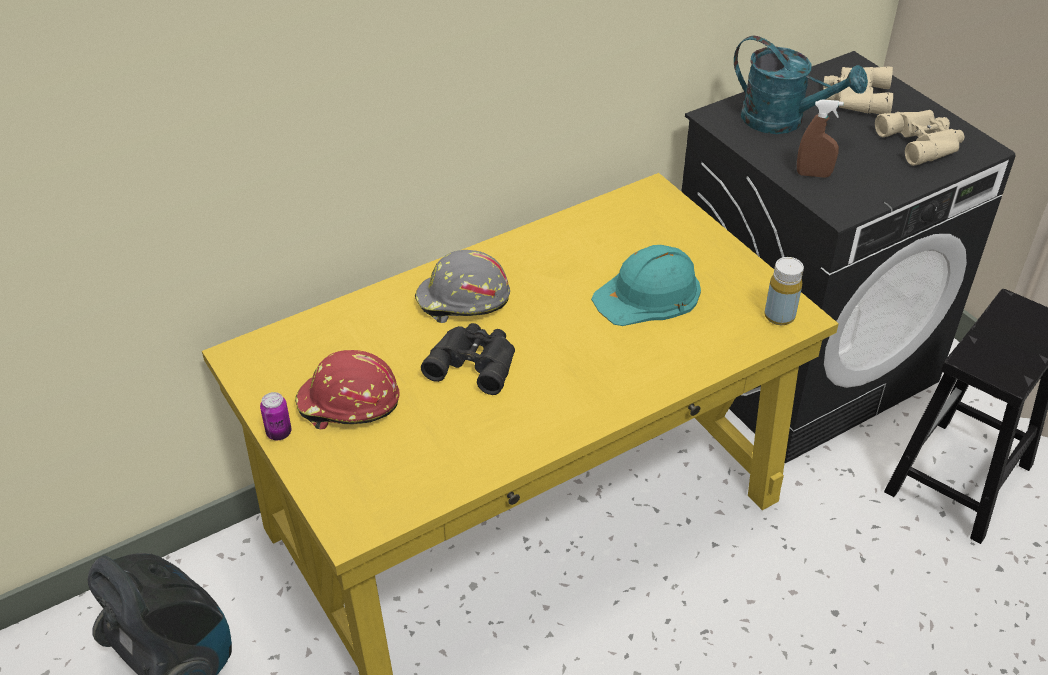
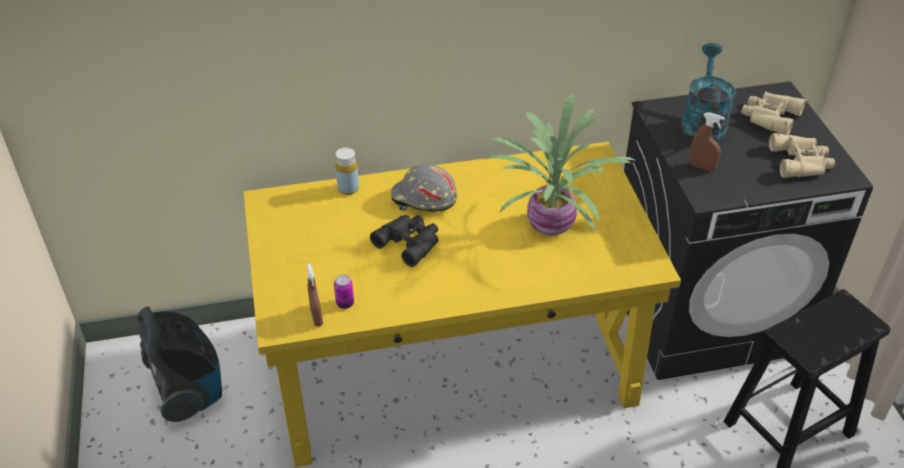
camera: 20 degrees right, 0 degrees up
(279, 433) = (264, 255): can -> can (345, 303)
(348, 403) = (316, 248): red hard hat -> none
(399, 500) = (316, 317): none -> brown spray bottle
(648, 294) = (553, 225): turquoise hard hat -> potted plant
(779, 316) = (639, 264): yellow bottle -> yellow bottle (348, 189)
(783, 121) = (702, 123): turquoise watering can -> turquoise watering can turned 135 degrees counterclockwise

